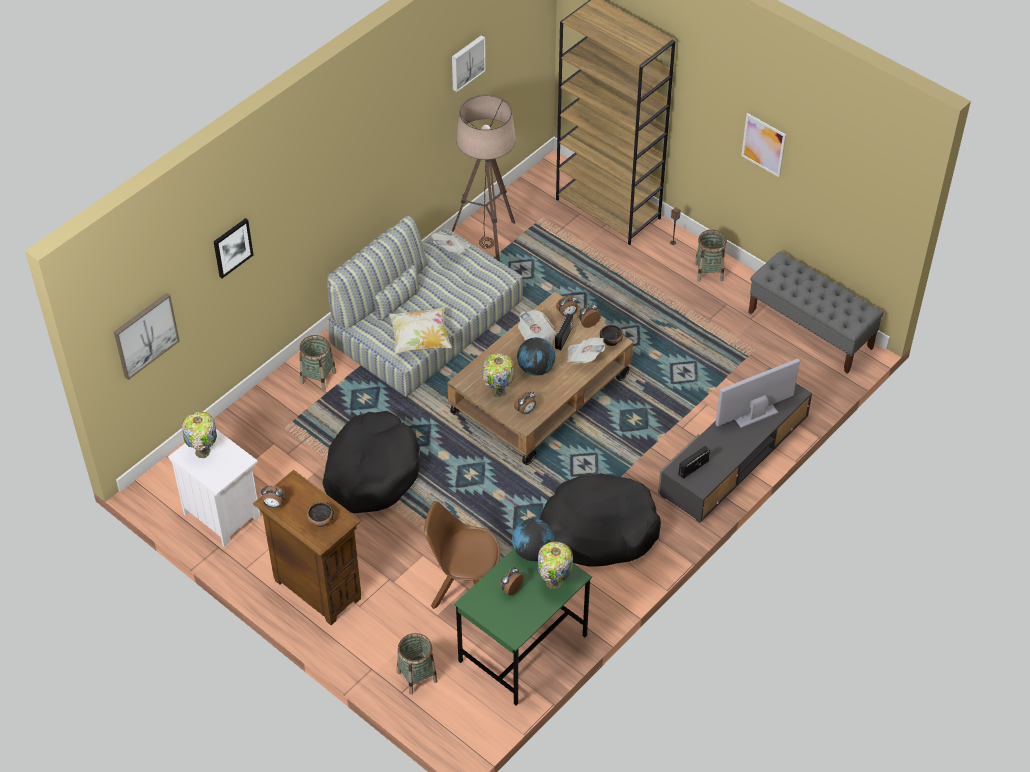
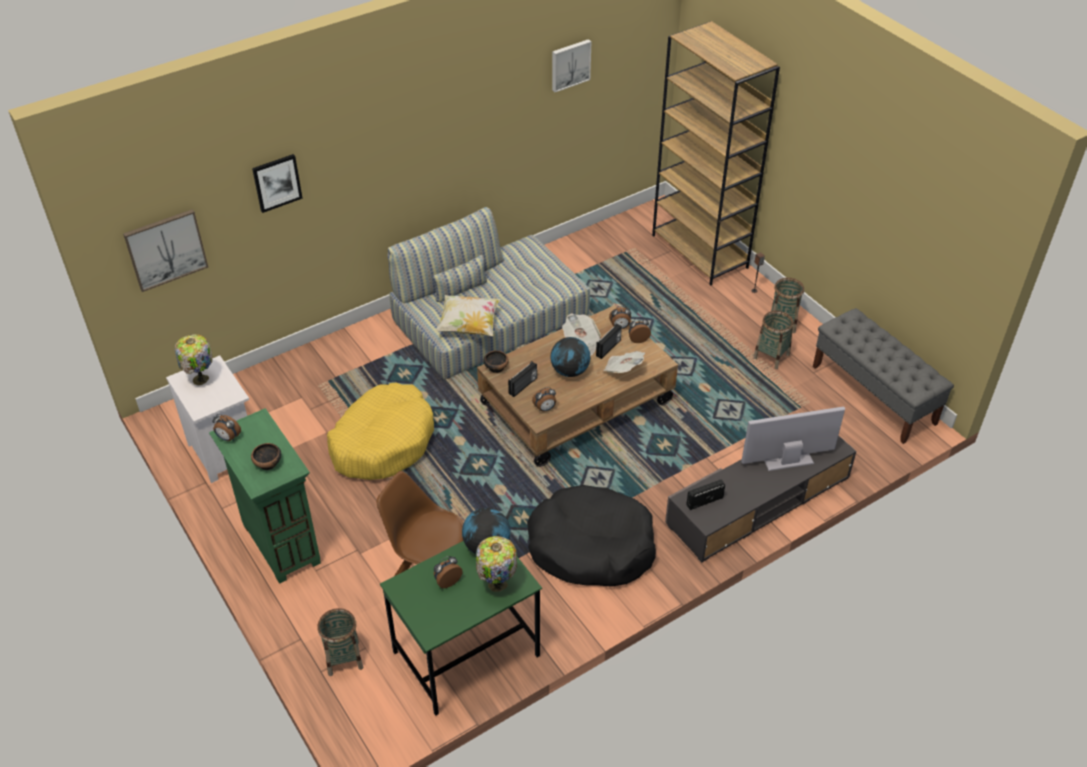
camera: 15 degrees right, 5 degrees down
(316, 590) = (280, 544): brown cabinet -> green cabinet
(318, 377) = (368, 347): basket -> basket (771, 356)
(371, 472) = (383, 442): black dog bed -> yellow dog bed
(451, 250) = (529, 253): newspaper -> none
(487, 242) = (574, 260): floor lamp -> none
(498, 393) = (523, 386): table lamp -> radio
(611, 340) = (655, 359): bowl -> bowl (496, 367)
(763, 145) = (854, 186): picture -> none

